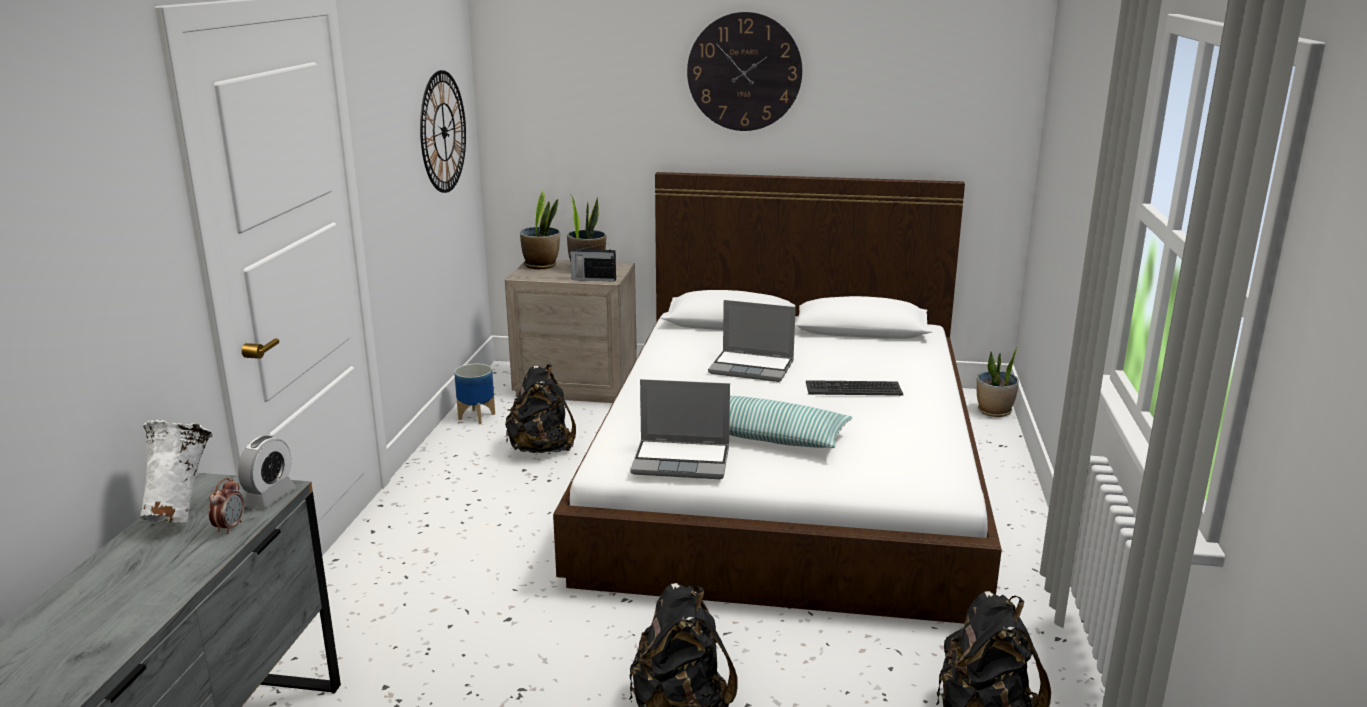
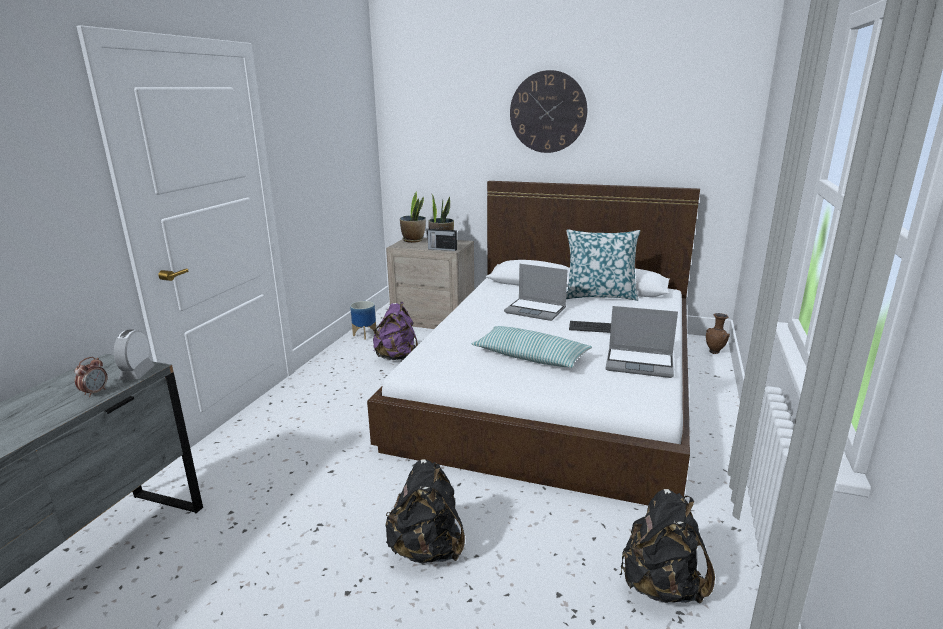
camera: 10 degrees right, 0 degrees up
(183, 513) = (74, 380): white vase -> none
(270, 497) = (137, 373): alarm clock -> alarm clock turned 150 degrees clockwise
(443, 132) = (348, 150): wall clock -> none
(542, 448) = (397, 357): black backpack -> purple backpack
(682, 461) = (462, 370): laptop -> laptop (640, 363)
(834, 340) = (599, 296): none -> pillow
(994, 411) = (715, 352): potted plant -> brown vase

